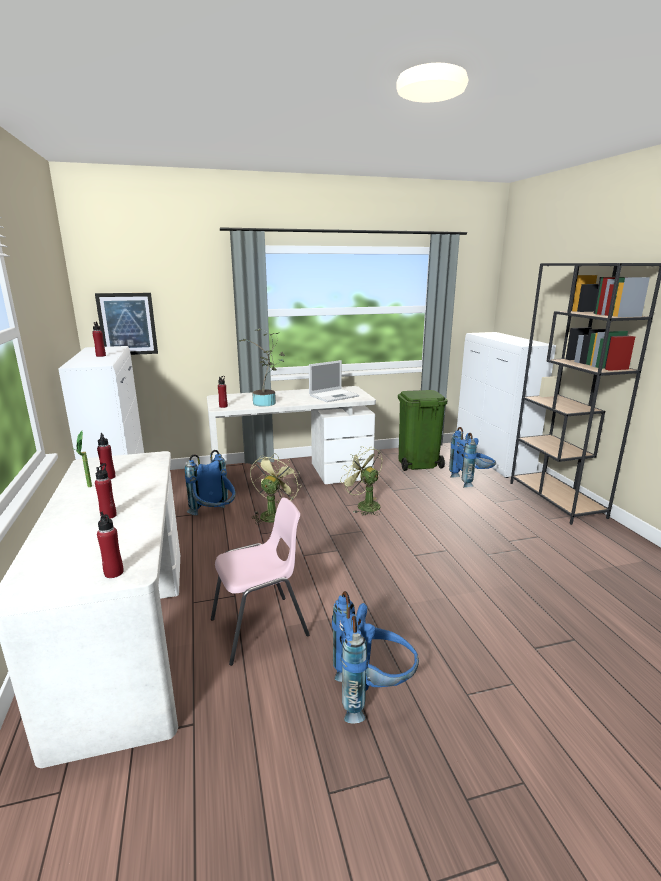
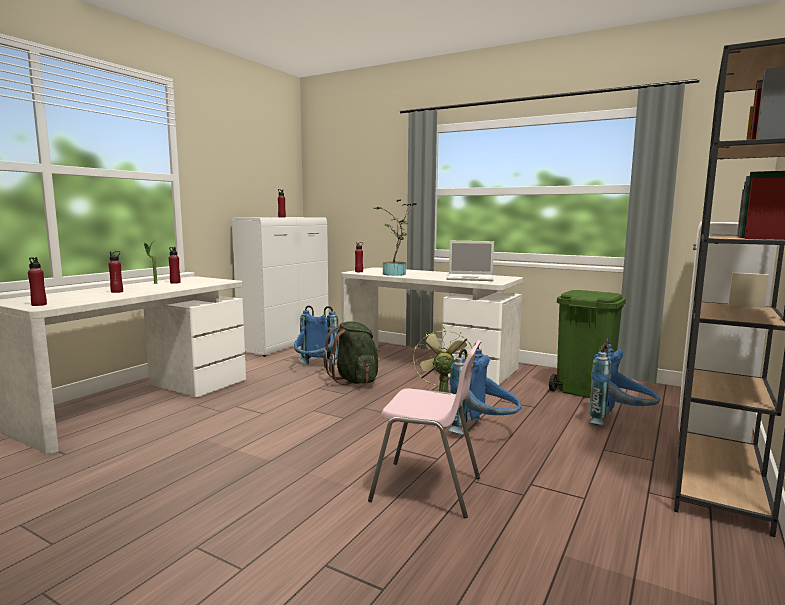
camera: 45 degrees right, 10 degrees down
(127, 324) = (333, 200): picture -> none
(261, 628) = (192, 433): pink chair -> pink chair (427, 489)
(273, 514) = (355, 380): green fan -> green backpack
(372, 692) = (155, 501): blue backpack -> blue backpack (484, 433)

